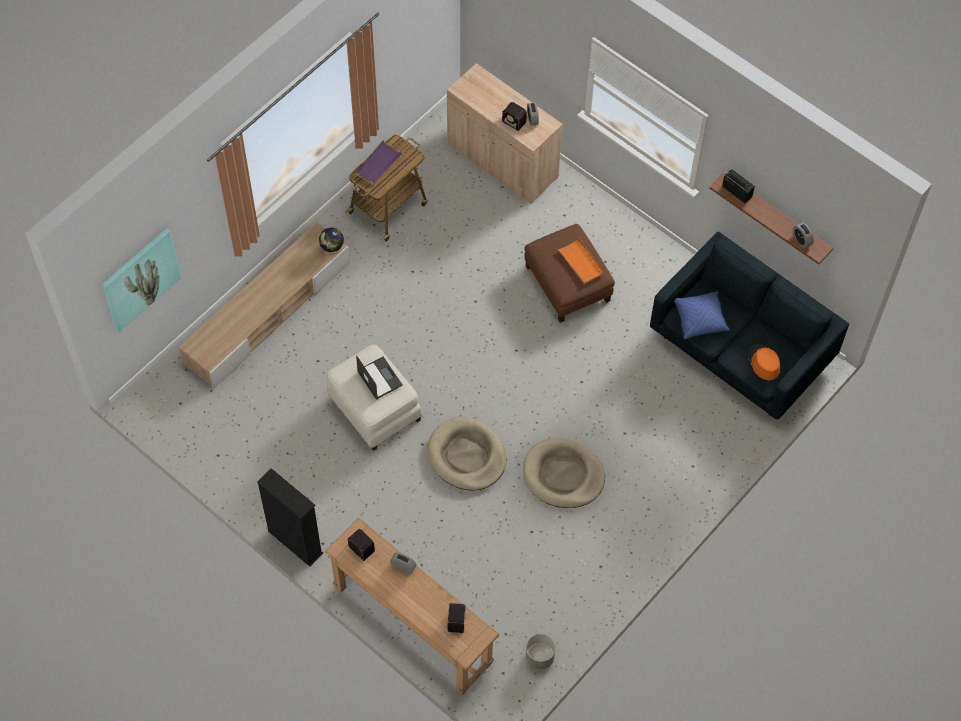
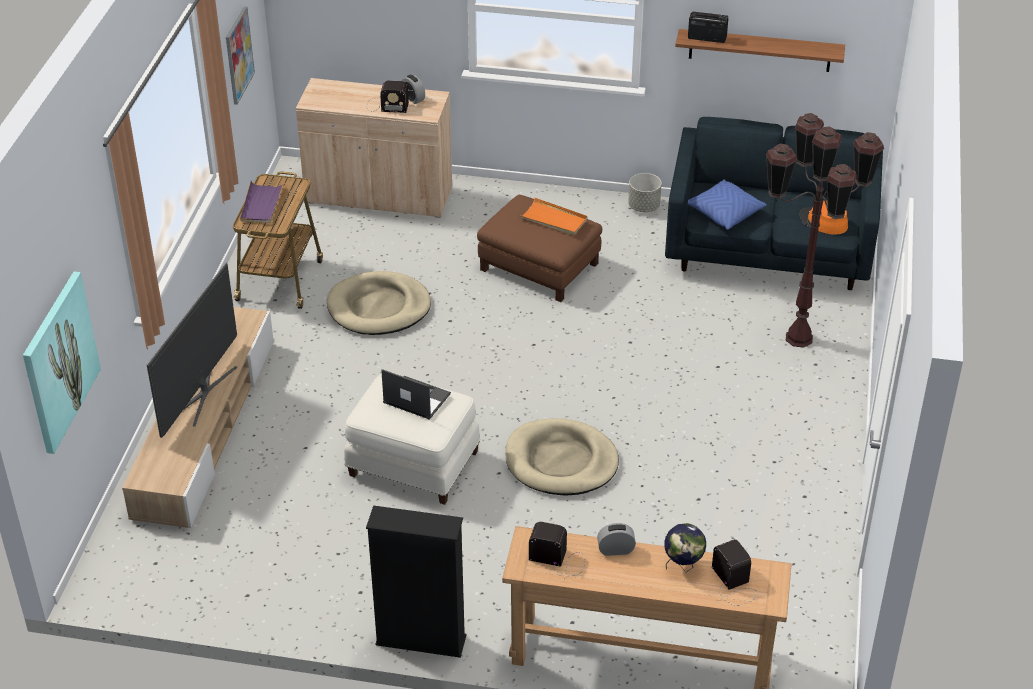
camera: 30 degrees left, 20 degrees down
(267, 295) = (202, 392): none -> television
(332, 250) = (252, 321): globe -> globe (683, 566)
(411, 43) = (239, 55): none -> picture
(540, 657) = (819, 616): grey planter -> grey planter (644, 206)
(563, 475) = (686, 432): beige dog bed -> beige dog bed (379, 307)
(699, 438) = (799, 338): none -> brown floor lamp
(801, 240) = (808, 49): alarm clock -> none

